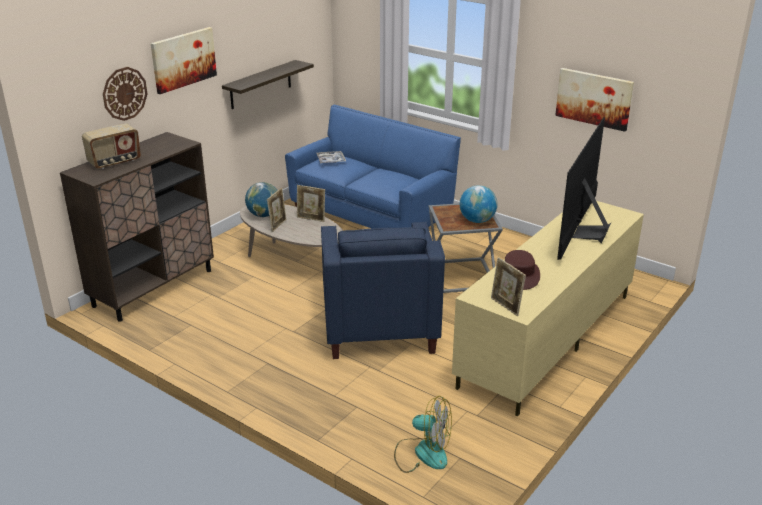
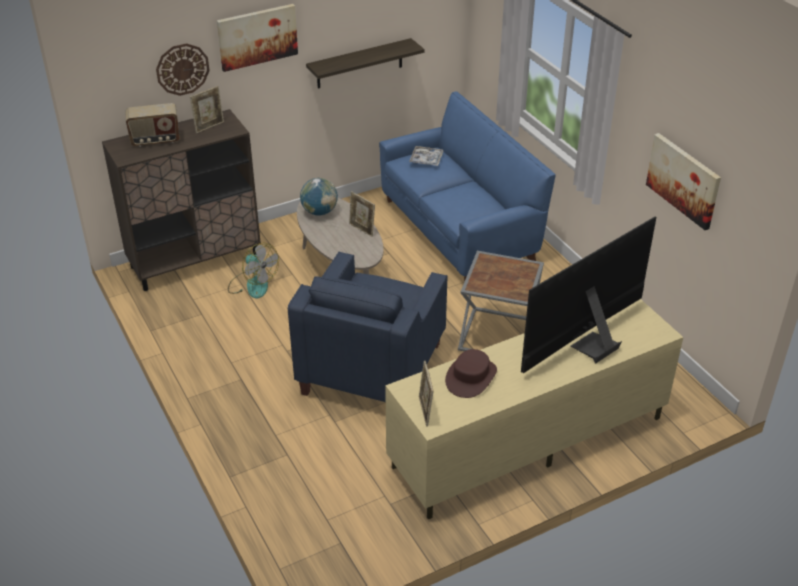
camera: 25 degrees right, 10 degrees up
(278, 225) = (324, 229): picture frame -> picture frame (209, 127)
(422, 453) = (310, 525): fan -> fan (252, 284)
(477, 220) = (511, 286): globe -> none

